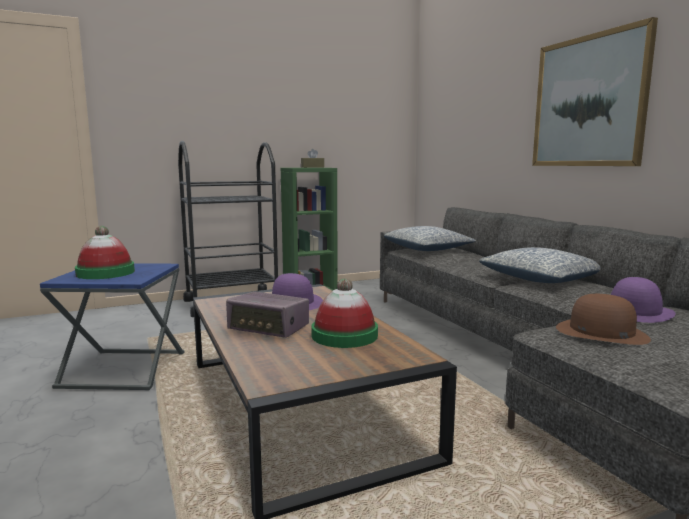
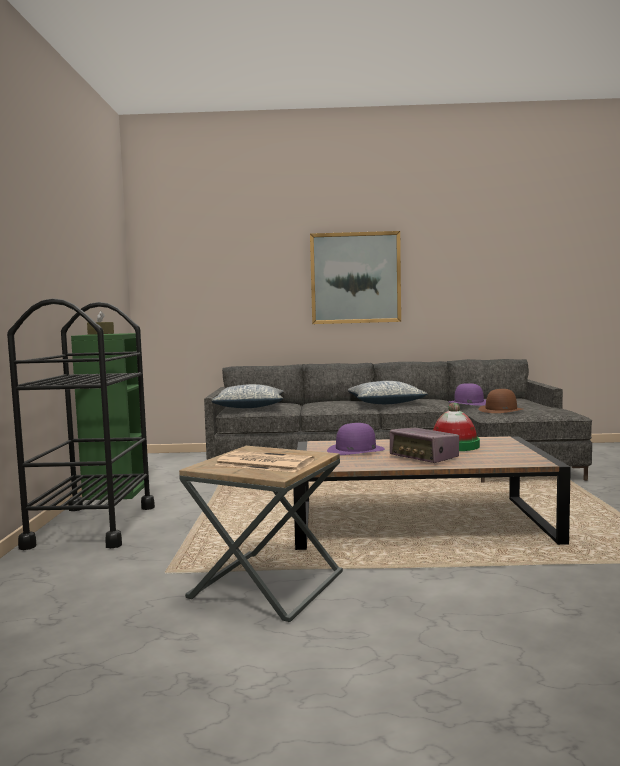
camera: 65 degrees left, 5 degrees down
(105, 273) = (263, 463): hat -> newspaper
(124, 369) = (267, 585): blue side table -> brown side table
(269, 328) = (424, 457): radio -> radio turned 90 degrees clockwise

